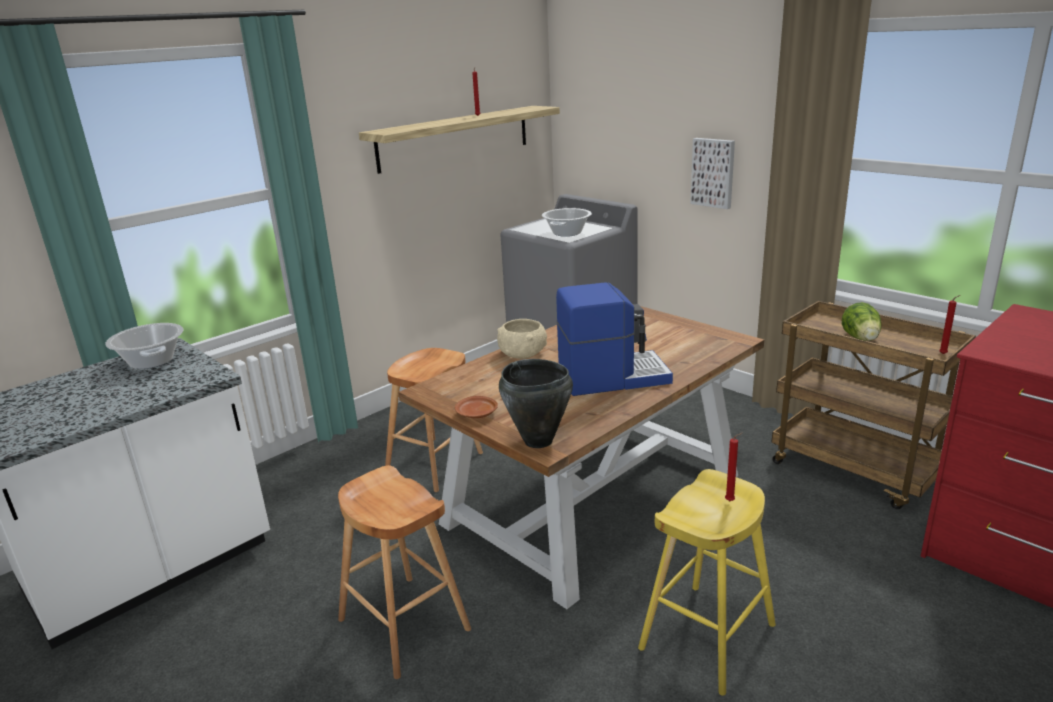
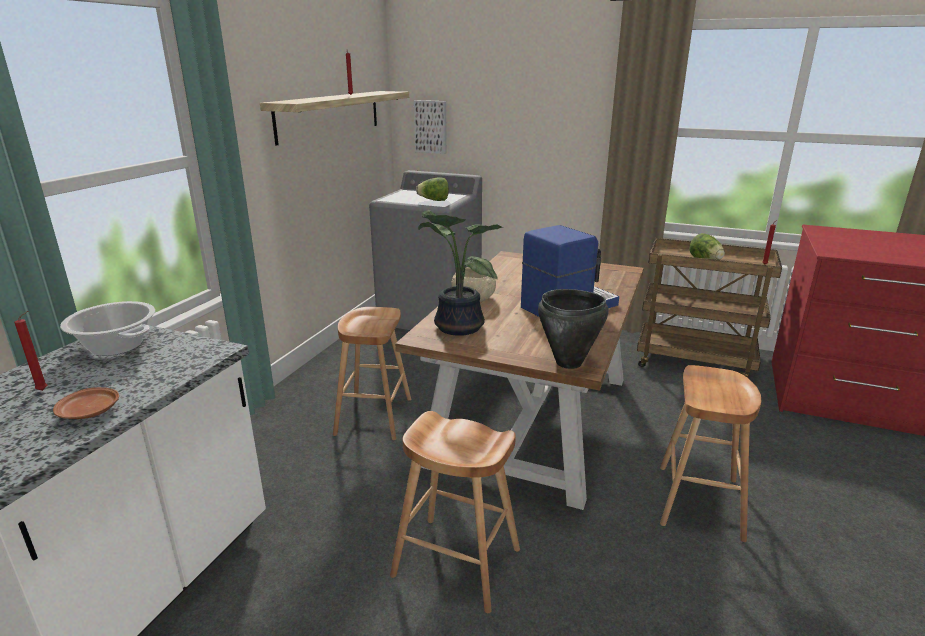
camera: 25 degrees left, 0 degrees up
(470, 383) = (455, 327): none -> potted plant
(477, 414) = (491, 350): brown plate -> brown plate (90, 412)
(567, 233) = (434, 200): cooking pot -> lettuce
(707, 636) = (699, 501): yellow stool -> brown stool
(713, 172) = (553, 144): picture -> picture (431, 126)
(731, 501) = (726, 385): red candle -> red candle (44, 390)

